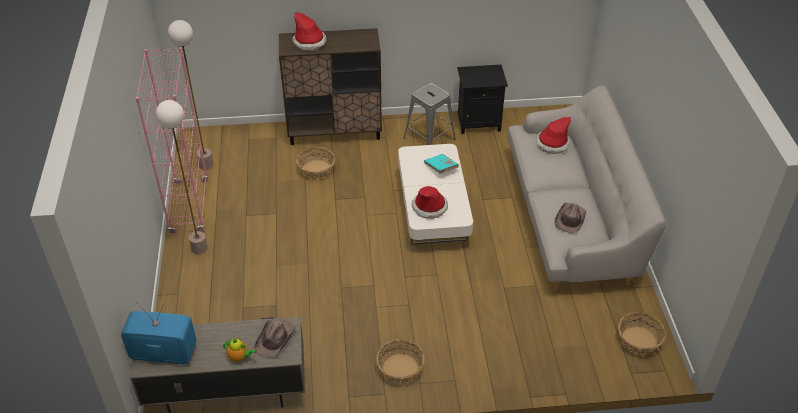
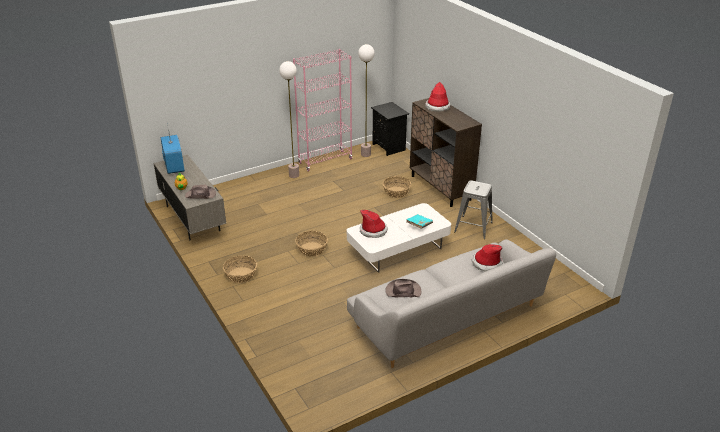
camera: 65 degrees right, 10 degrees down
(478, 122) = (516, 244): black nightstand -> black nightstand (389, 147)
(639, 340) = (332, 386): basket -> basket (311, 249)

